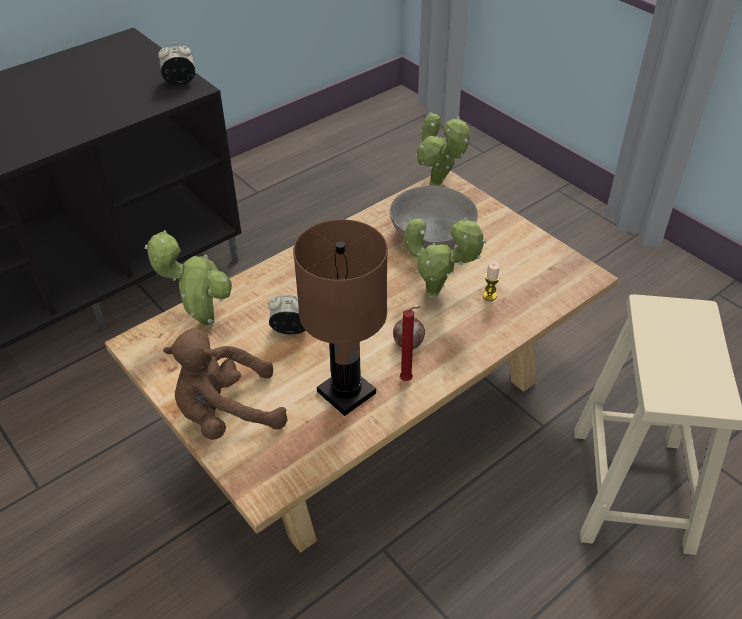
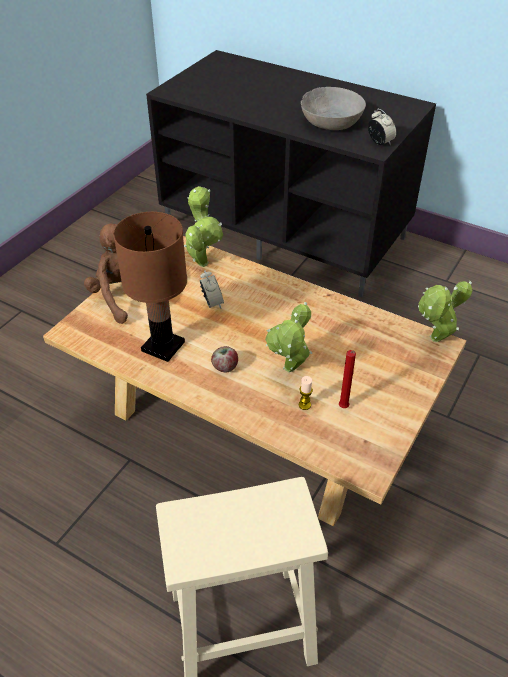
camera: 70 degrees right, 0 degrees up
(408, 380) = (187, 376): red candle -> red candle (343, 408)
(433, 234) = (363, 352): grey bowl -> grey bowl (331, 122)

